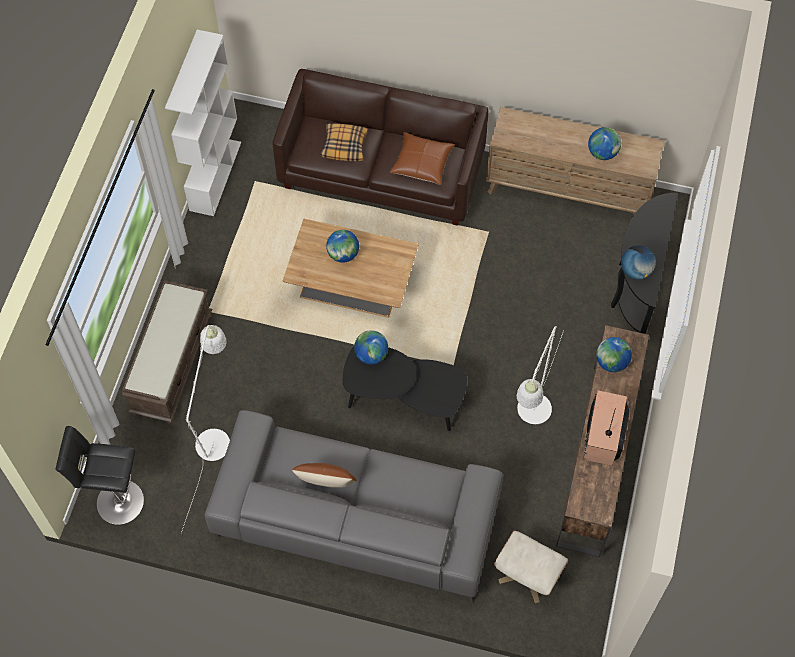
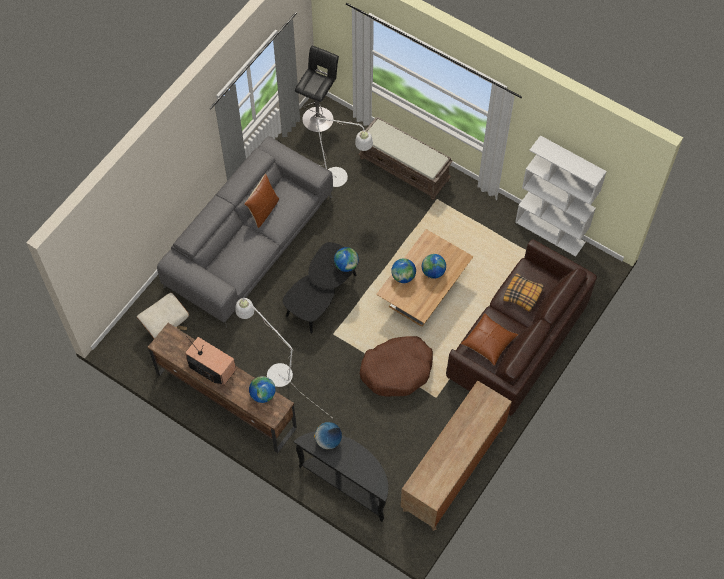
camera: 110 degrees right, 0 degrees up
(470, 282) = (397, 370): none -> brown dog bed
(602, 153) = (441, 459): globe -> globe (403, 276)

